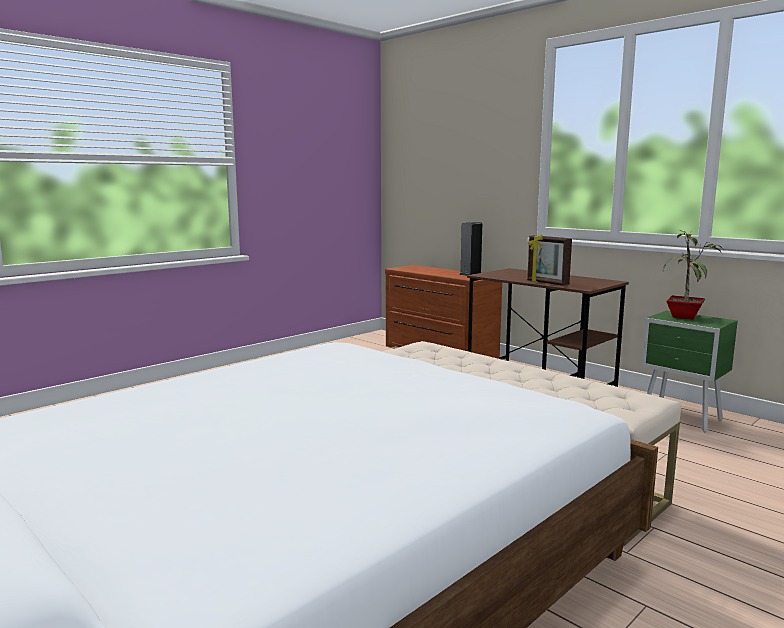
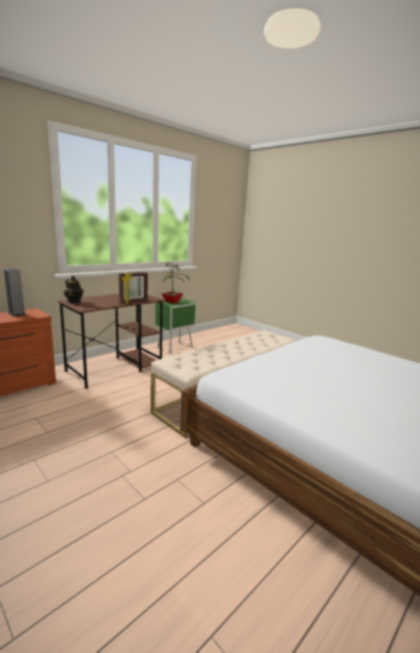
camera: 90 degrees left, 5 degrees up
(509, 271) = (74, 302): none -> teapot

